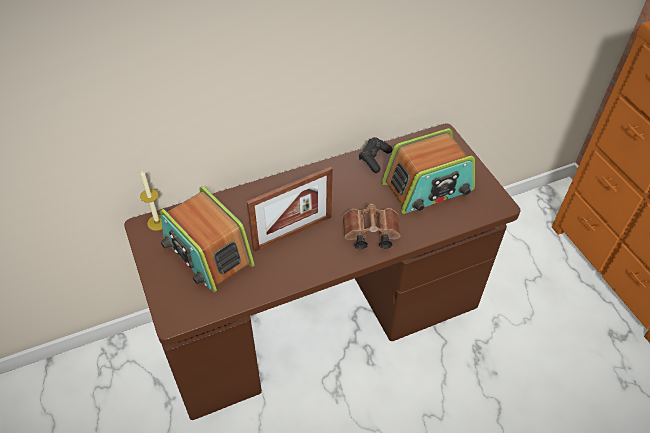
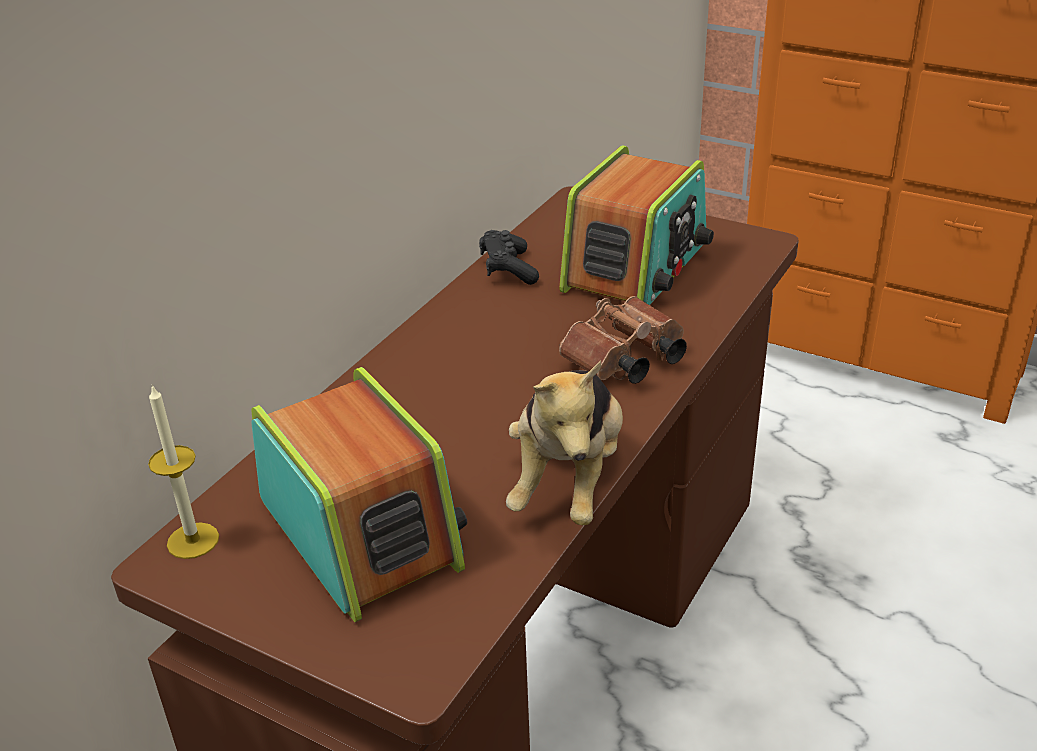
camera: 35 degrees left, 15 degrees down
(207, 253) = (361, 531): radio -> radio turned 135 degrees counterclockwise
(292, 233) = (491, 422): picture frame -> none
(292, 277) = (569, 481): none -> plush toy

